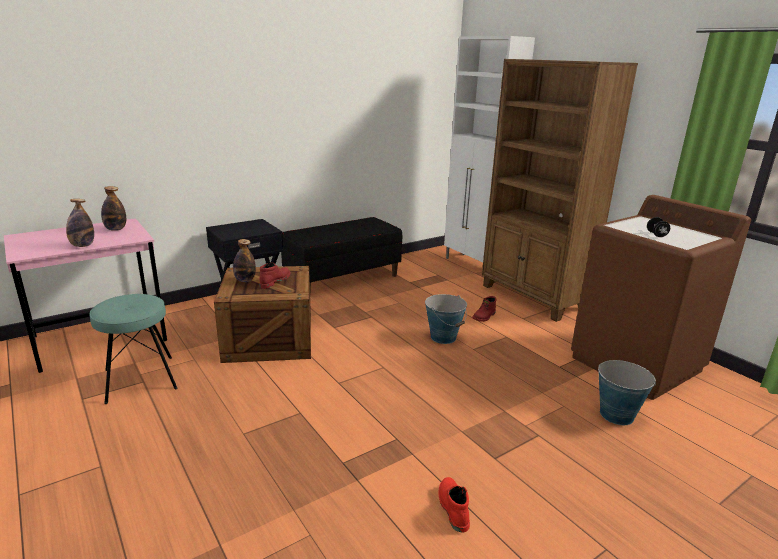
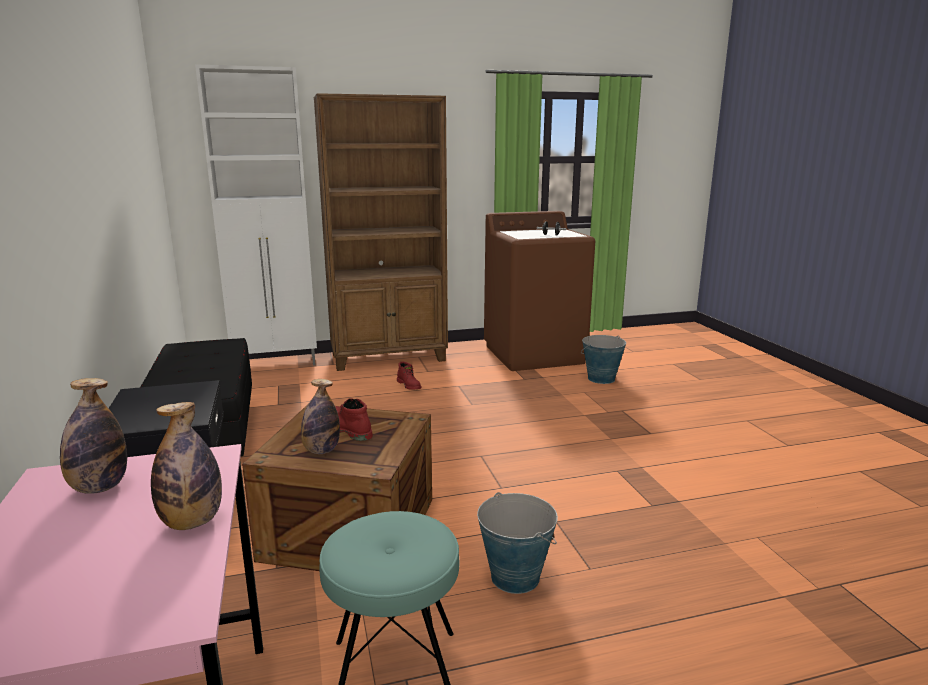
camera: 70 degrees left, 5 degrees down
(443, 337) = (437, 413): bucket -> bucket (515, 576)
(452, 507) = (713, 463): red boot -> none

